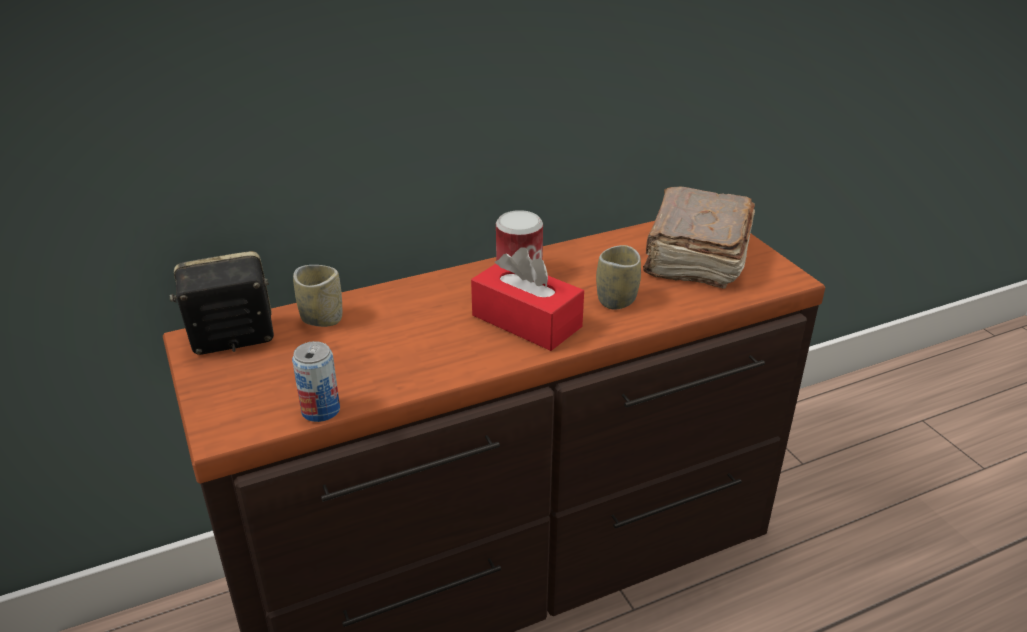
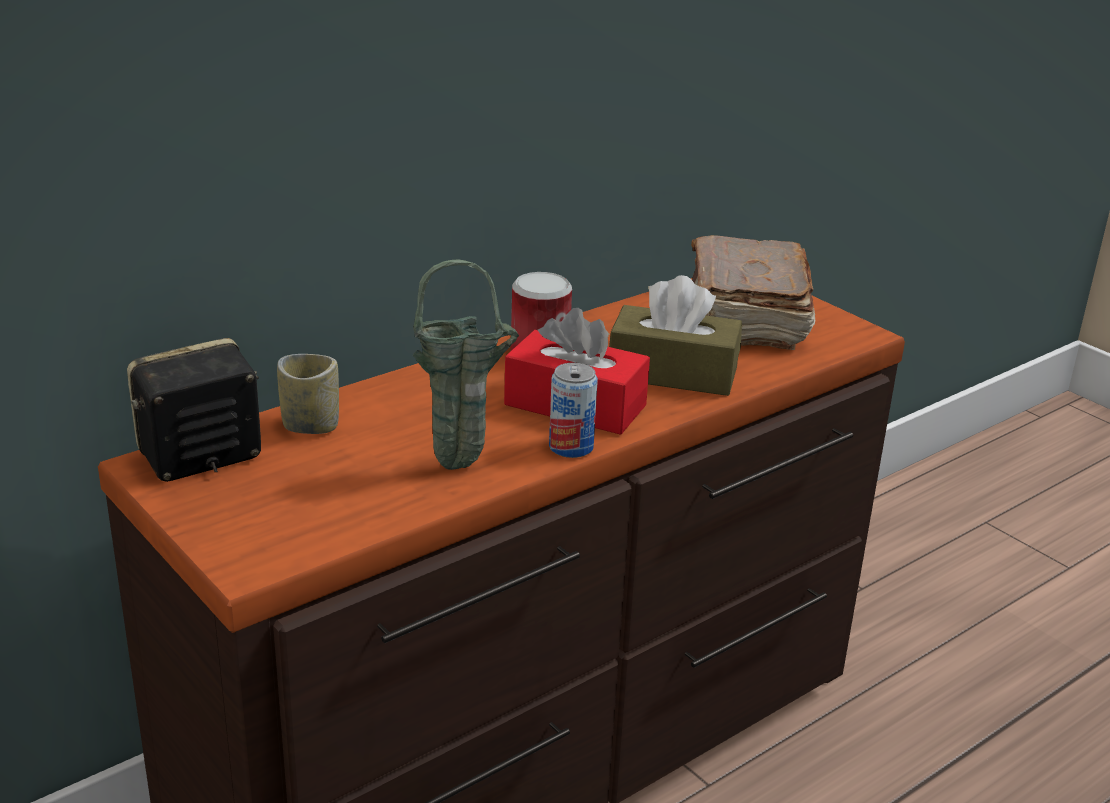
camera: 15 degrees left, 5 degrees down
(320, 410) = (366, 527): can -> can (571, 447)
(417, 366) = (464, 466): none -> green vase
(616, 300) = (673, 373): cup -> brown tissue box

